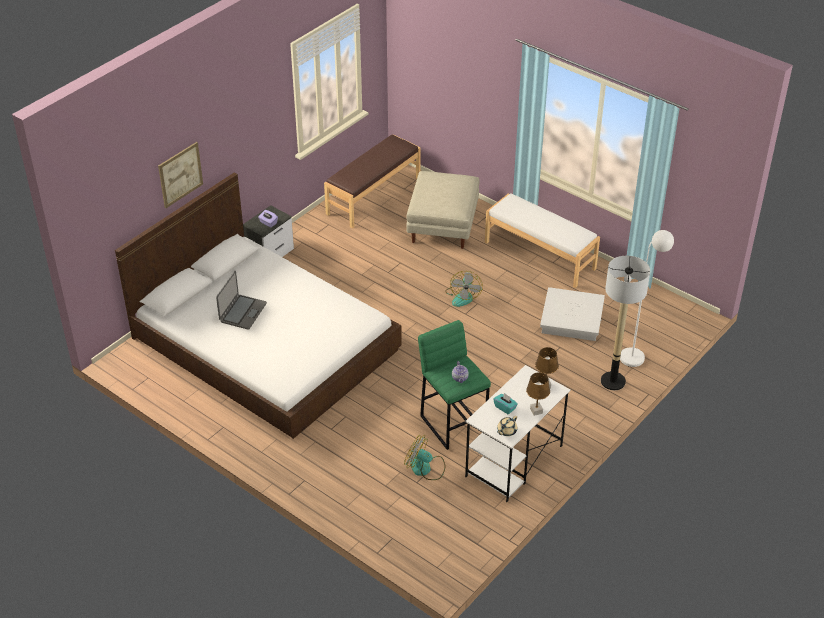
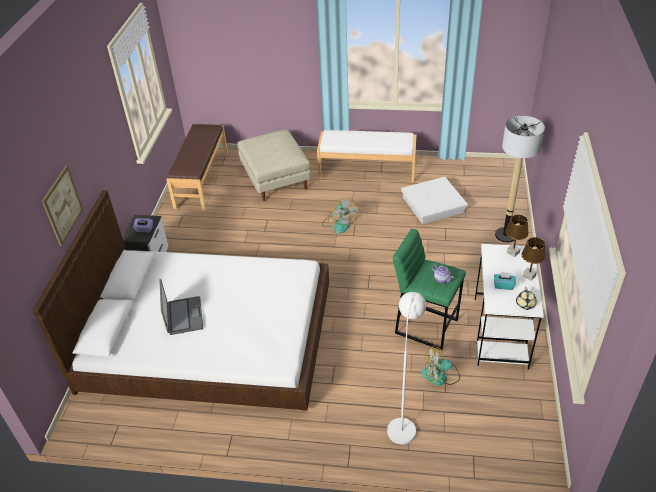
camera: 30 degrees left, 0 degrees up
(637, 354) = (501, 209): white floor lamp -> white floor lamp (403, 424)

